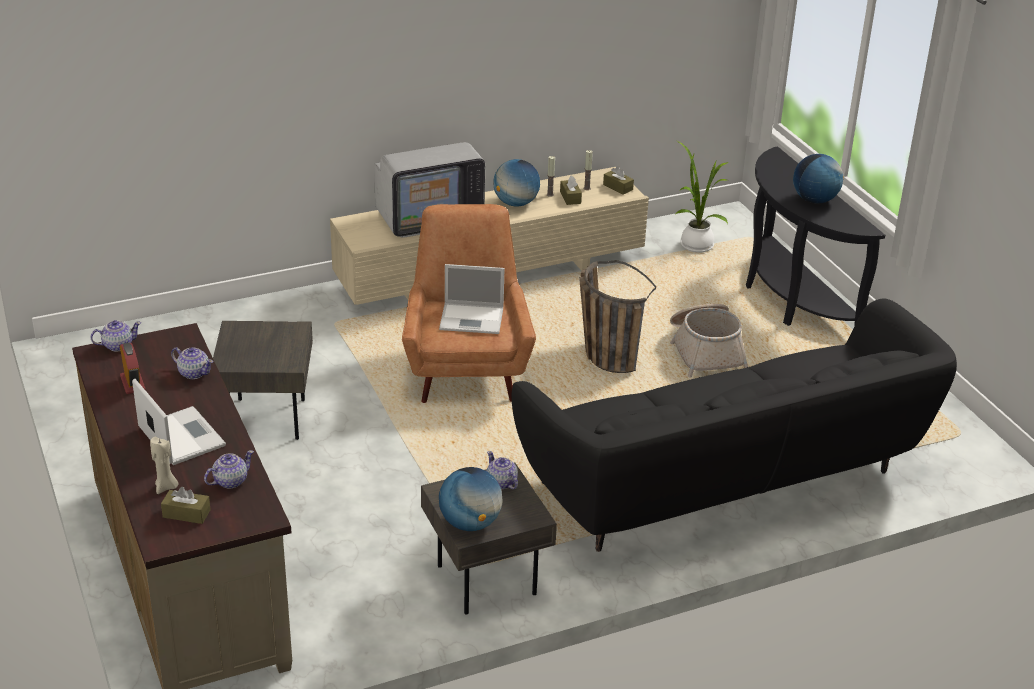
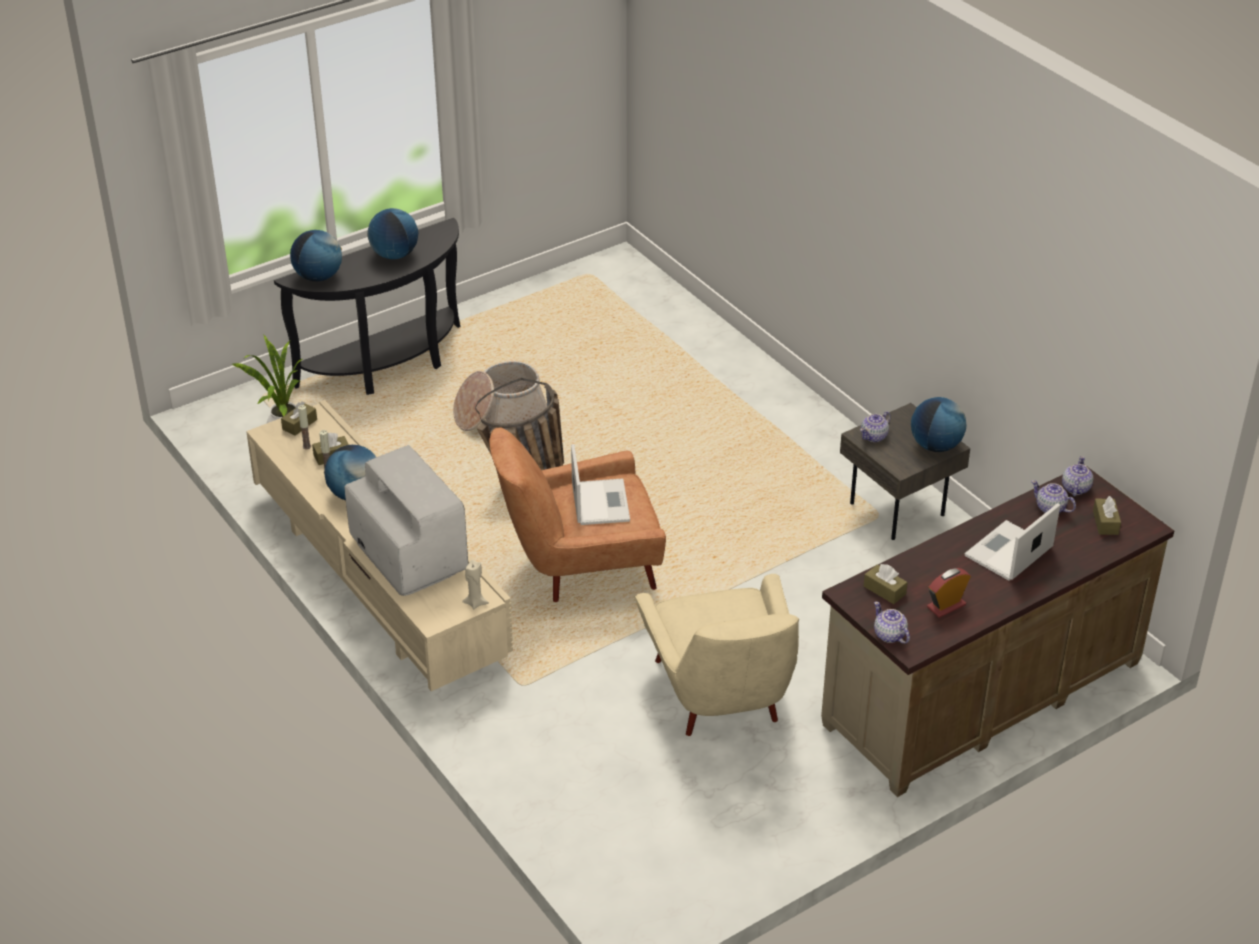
camera: 100 degrees left, 5 degrees up
(166, 487) = (1080, 543): beige candle -> beige candle (475, 603)
(175, 354) = (884, 590): none -> brown tissue box
(194, 373) = (909, 570): teapot -> teapot (1075, 488)
(266, 417) = (722, 700): grey side table -> beige armchair
(725, 483) = (709, 392): black sofa -> none
(779, 164) = (318, 277): none -> globe

